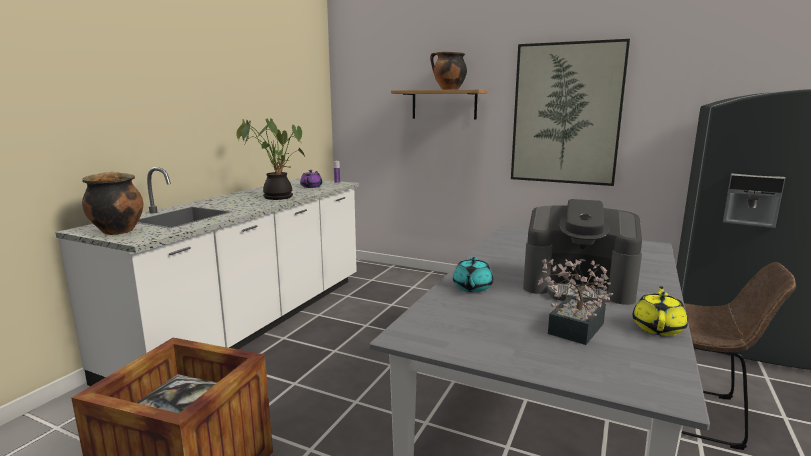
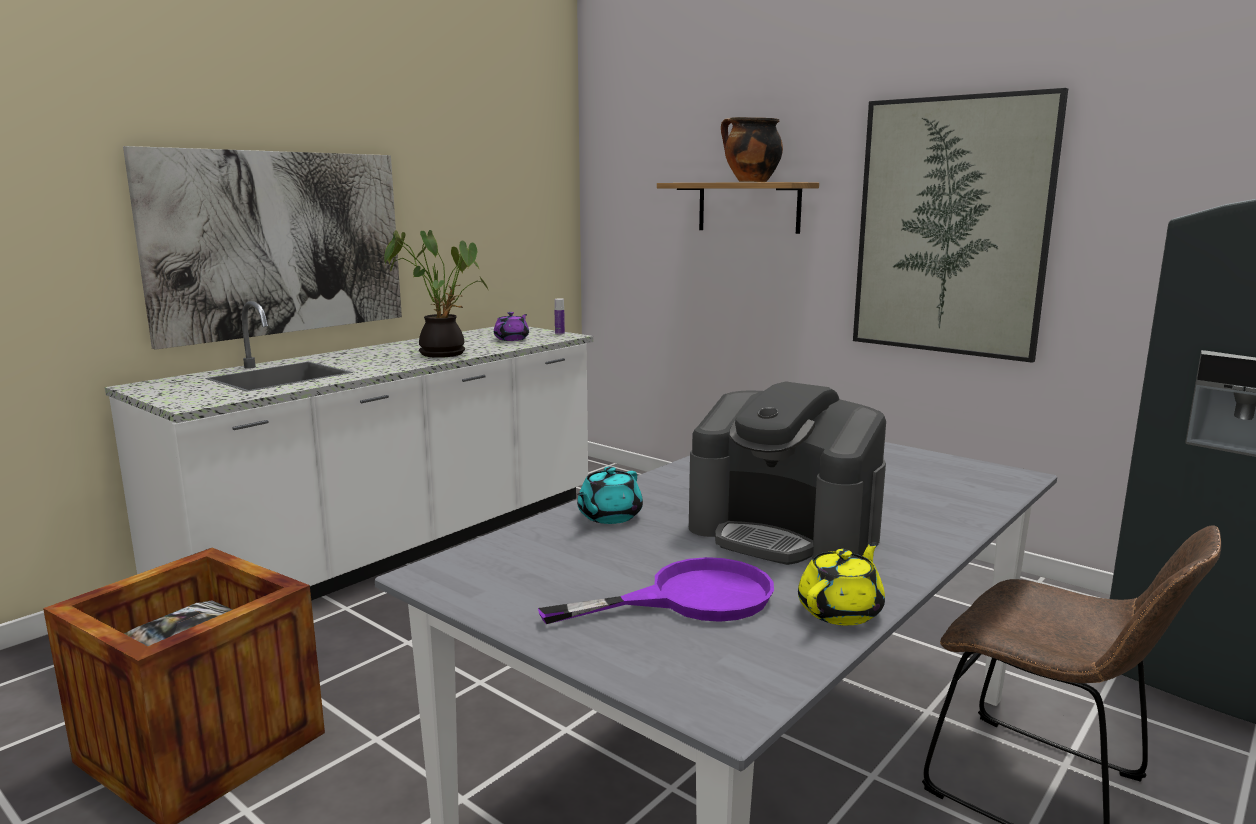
camera: 15 degrees right, 0 degrees up
(117, 231) = (176, 391): cooking pot -> none
(166, 128) = (279, 243): none -> picture
(572, 331) = (690, 598): potted plant -> purple frying pan

